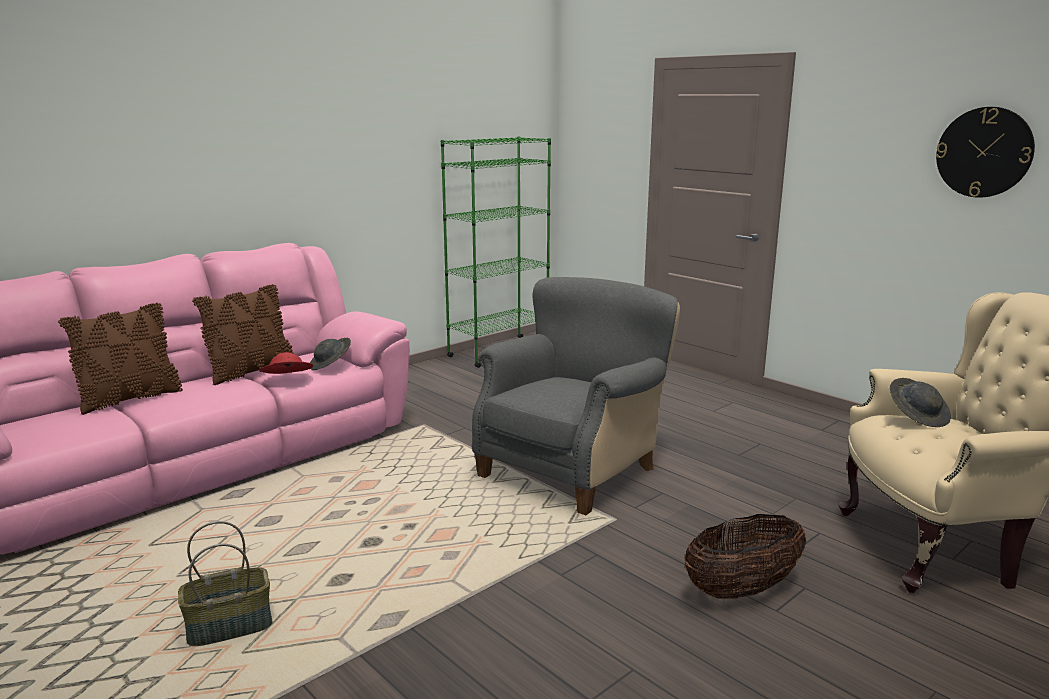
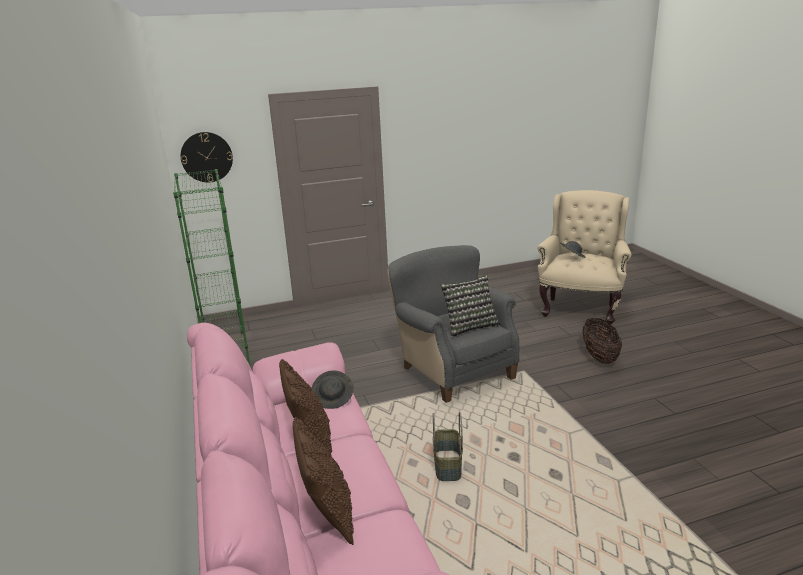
camera: 65 degrees left, 5 degrees up
(230, 626) = (595, 526): basket -> basket (447, 466)
(287, 379) = (351, 421): red hat -> none
(550, 393) = (469, 326): none -> pillow
(984, 152) = (484, 132): wall clock -> wall clock (206, 157)

